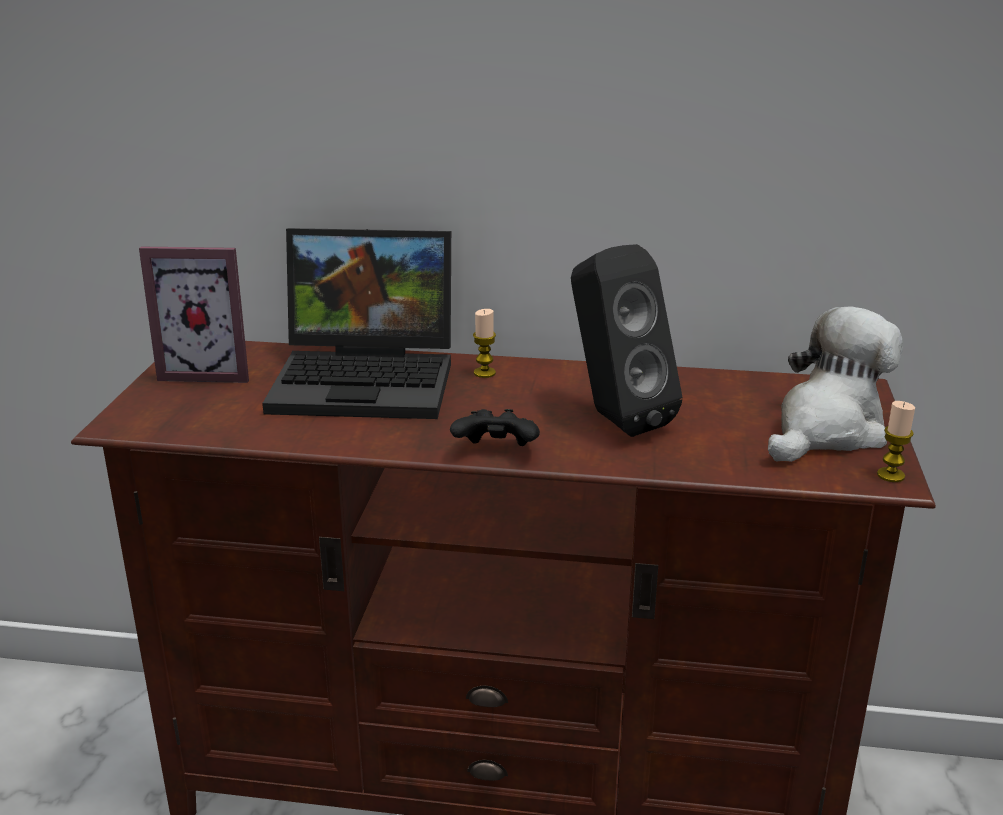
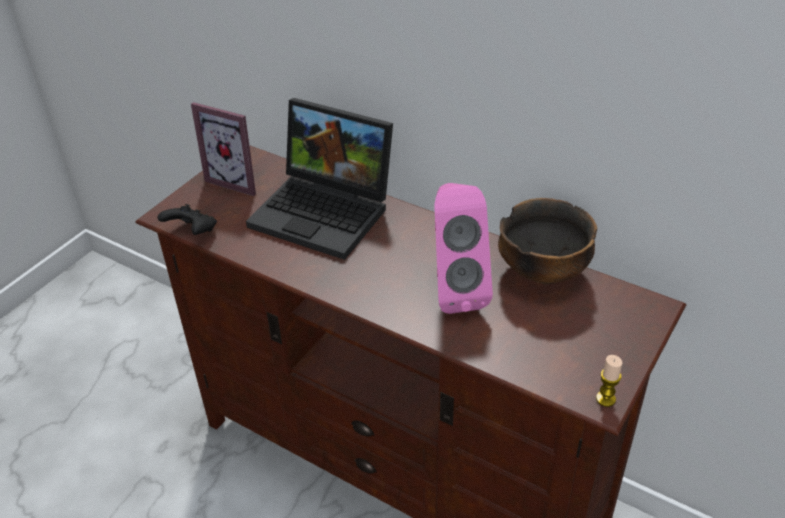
camera: 25 degrees right, 15 degrees up
(484, 373) = (402, 223): candle -> none
(496, 452) = (360, 300): black game controller -> black game controller (192, 232)
(614, 419) = (455, 290): black speaker -> pink speaker
(703, 382) = (543, 271): none -> bowl
(826, 431) = (594, 343): plush toy -> none

